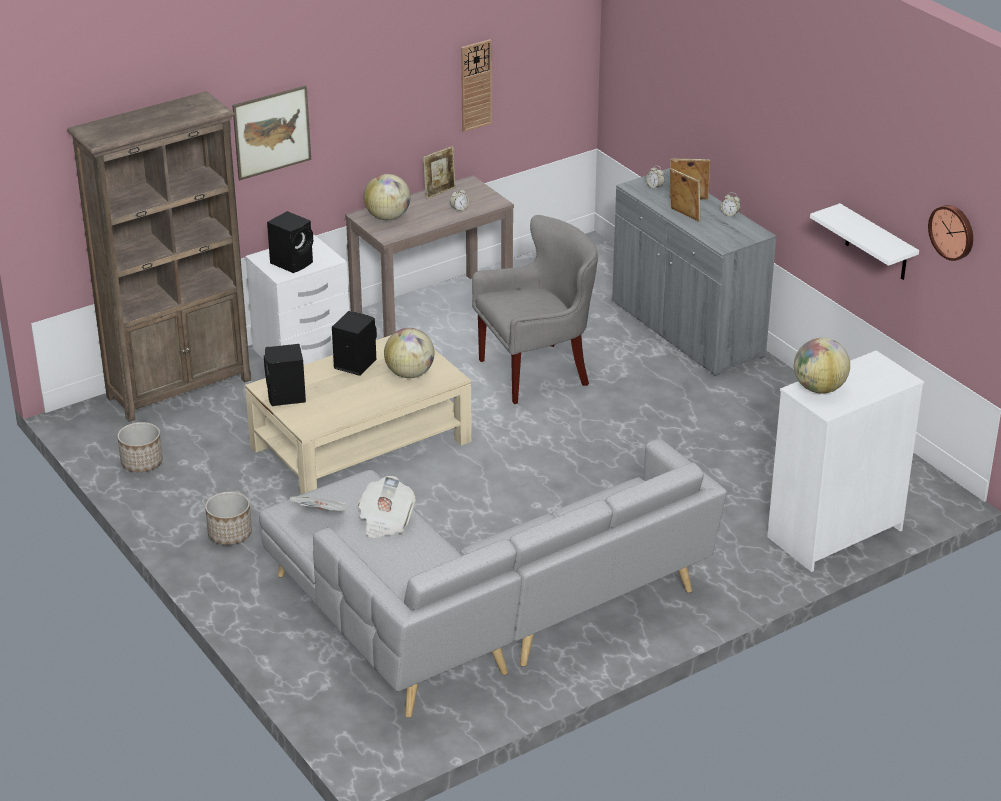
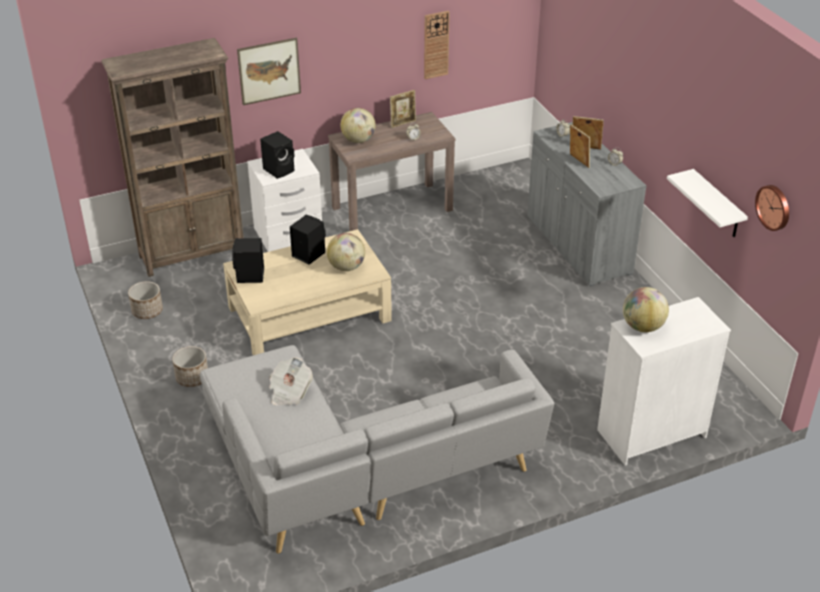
camera: 10 degrees right, 5 degrees up
(322, 516) = (243, 381): newspaper -> none
(537, 373) = (455, 269): grey armchair -> none

